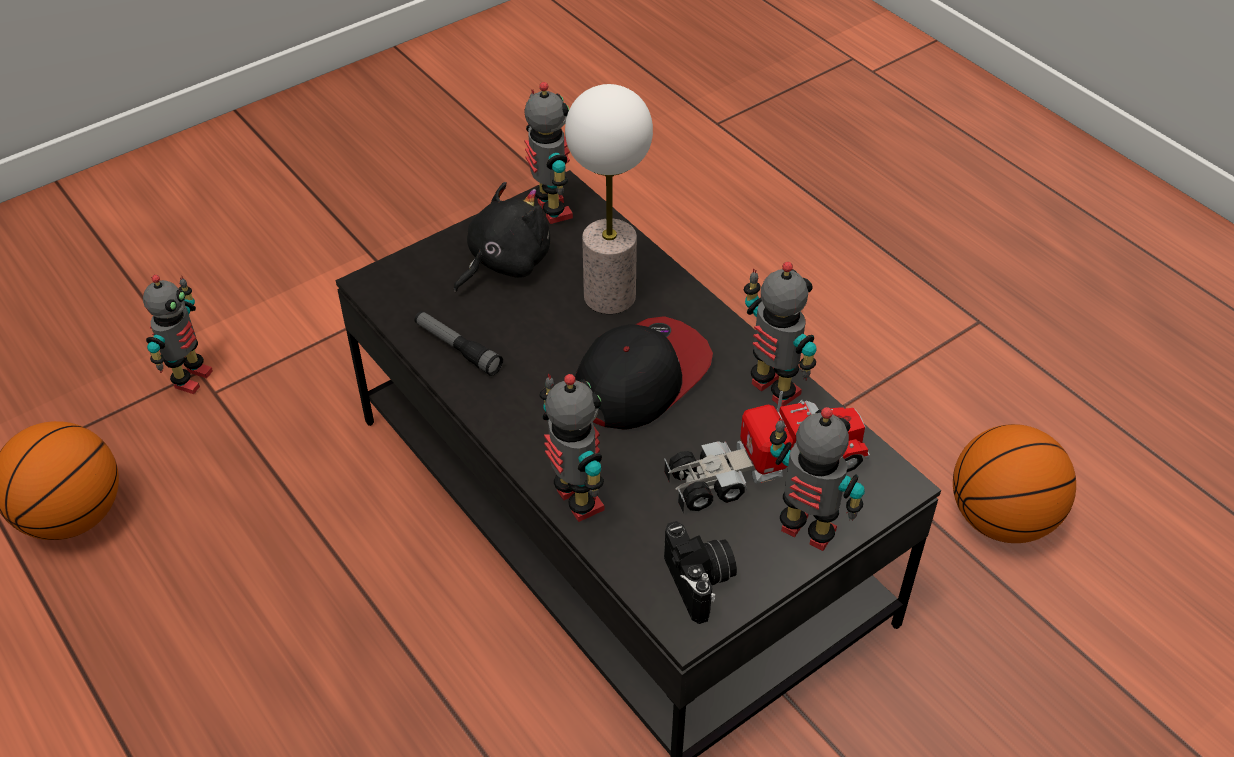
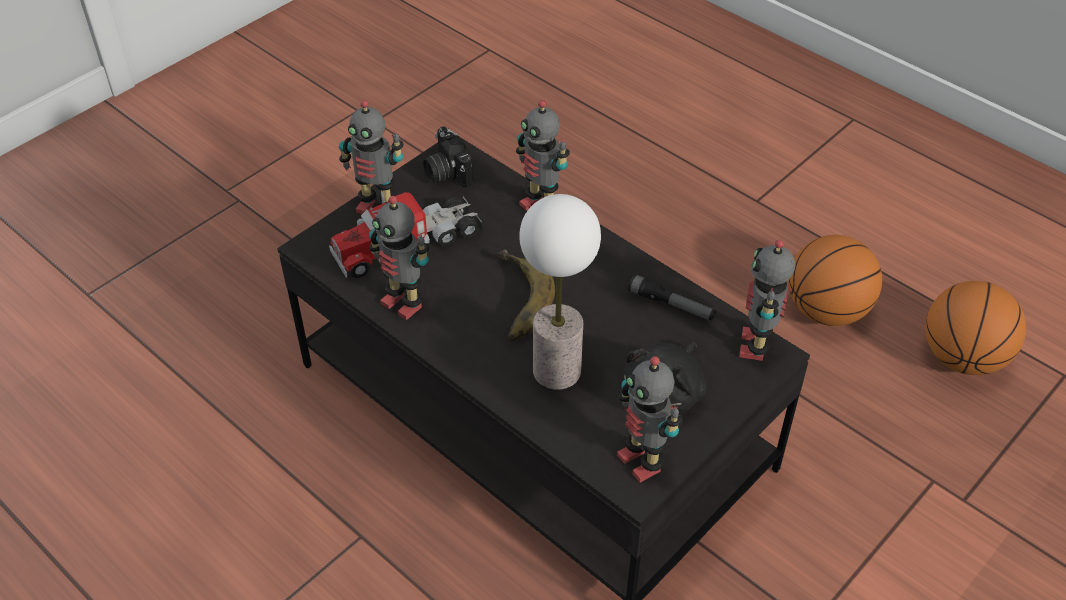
camera: 170 degrees right, 0 degrees up
(190, 378) = (965, 491): toy robot -> toy robot (756, 346)
(641, 377) = (513, 301): cap -> banana
(1001, 519) = (207, 462): basketball -> basketball (826, 311)

